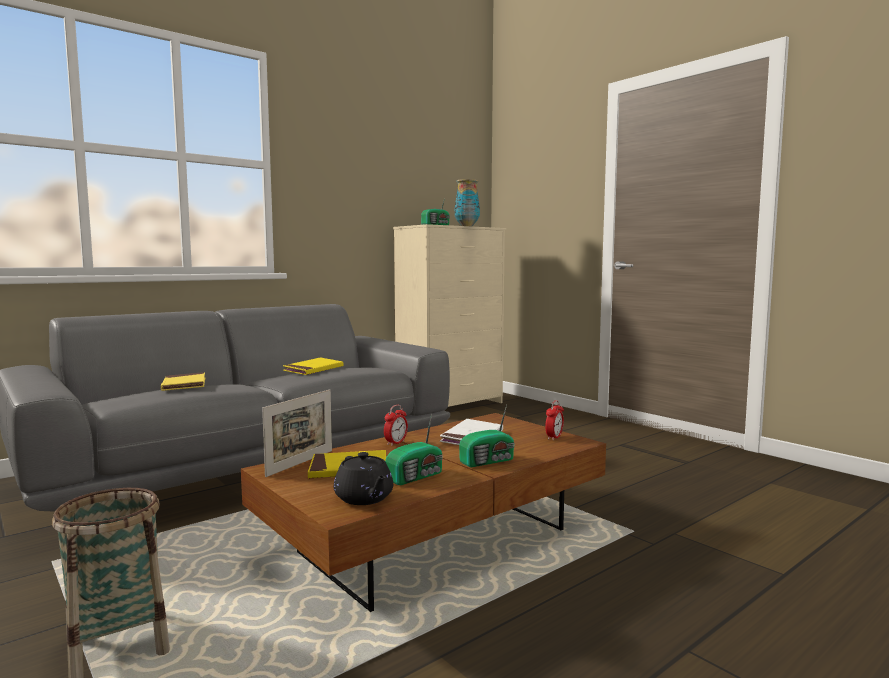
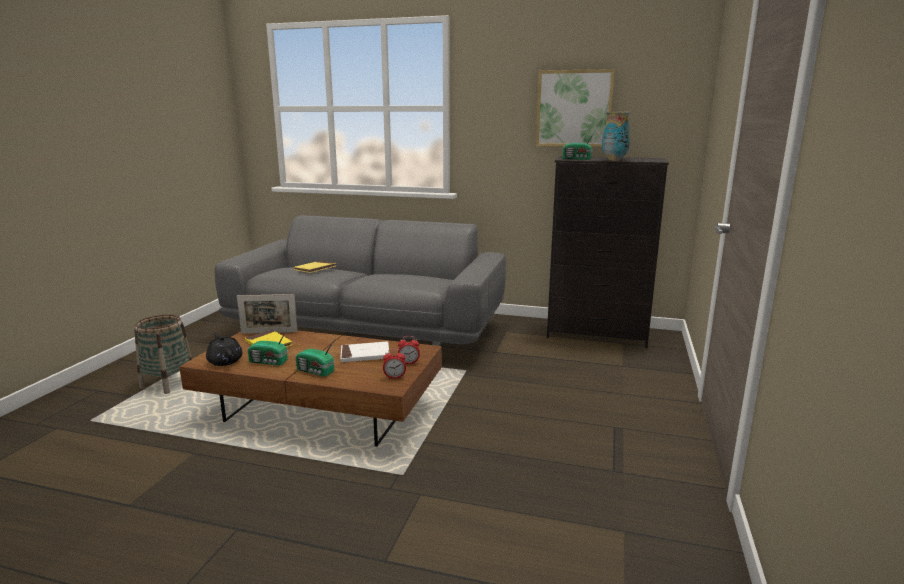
camera: 55 degrees right, 10 degrees up
(313, 369) = (397, 275): yellow book -> none
(364, 498) = (225, 361): black teapot -> black teapot turned 120 degrees clockwise
(395, 443) = (328, 340): alarm clock -> alarm clock (409, 363)
(397, 179) = (574, 108): none -> picture
(451, 405) = (597, 334): beige dresser -> black dresser

